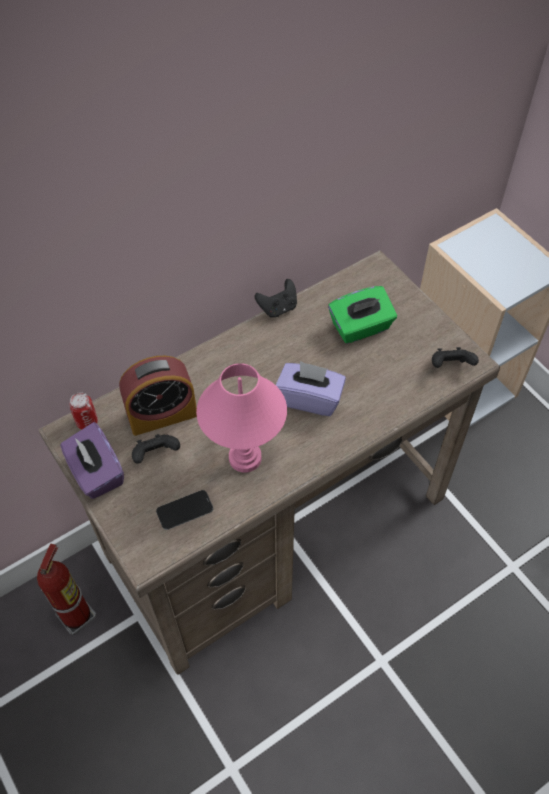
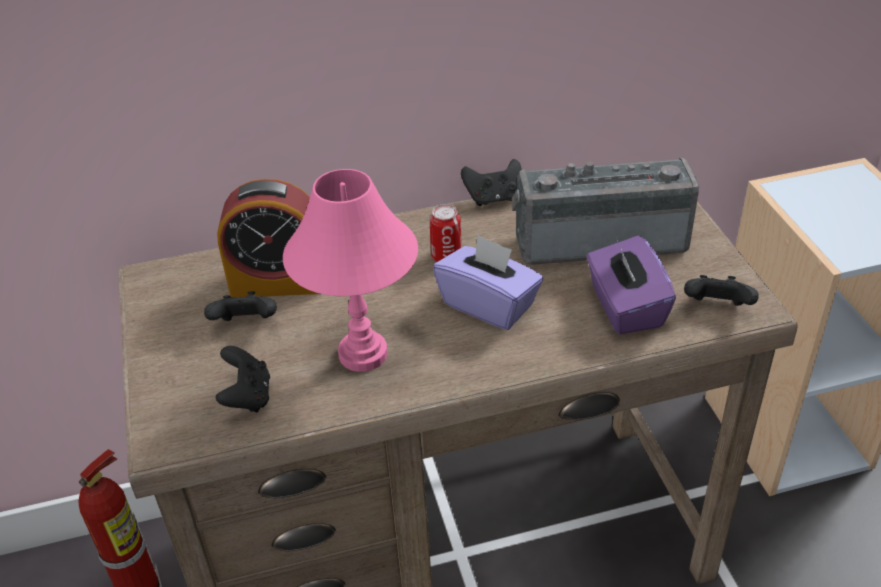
camera: 20 degrees right, 15 degrees down
(87, 422) = (181, 271): can -> can (446, 256)
(96, 473) = (159, 327): purple tissue box -> purple tissue box (625, 307)
(185, 510) = (247, 397): phone -> black game controller
(361, 327) = (600, 239): green tissue box -> radio

